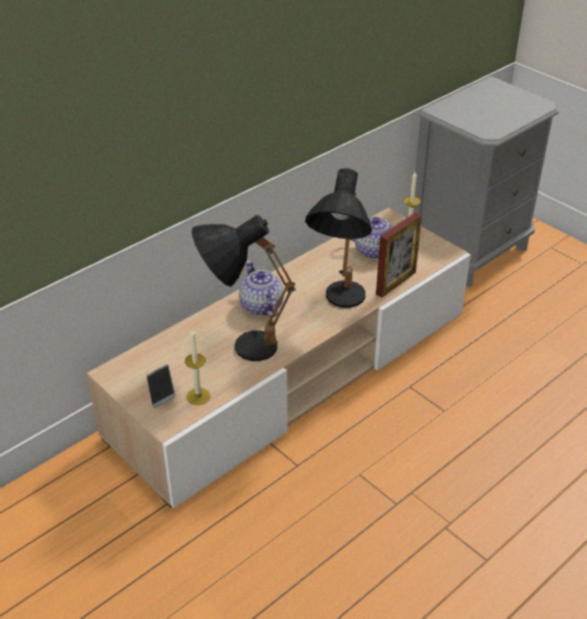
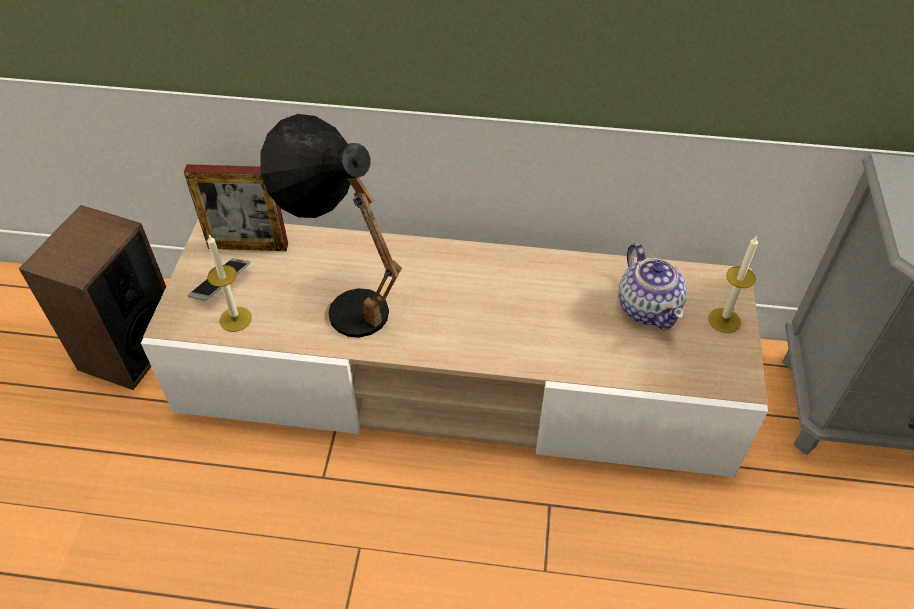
camera: 50 degrees right, 10 degrees up
(86, 509) = (130, 348): none -> speaker
(261, 307) = (430, 275): teapot -> none
(340, 304) = (510, 339): black table lamp -> none
(396, 283) = (611, 368): picture frame -> picture frame (248, 246)

